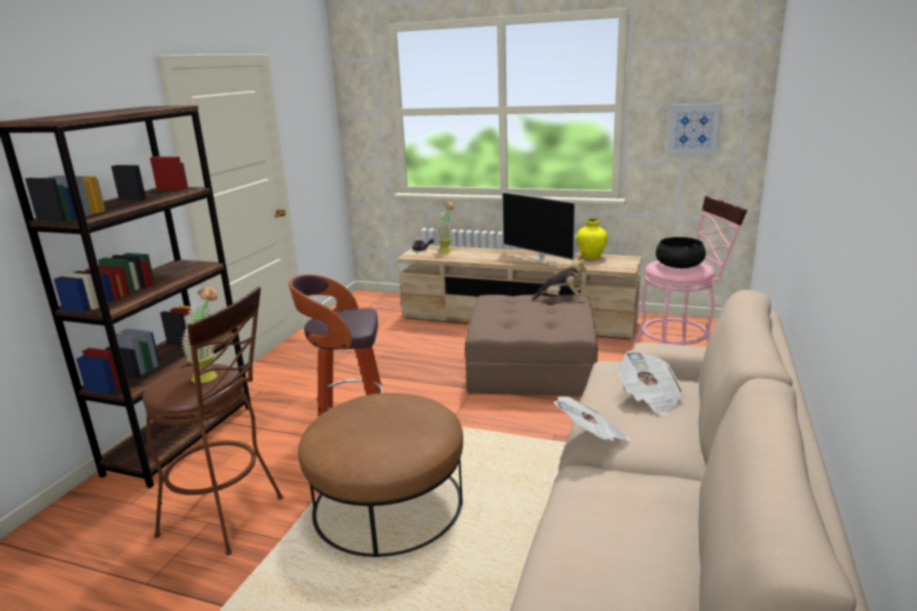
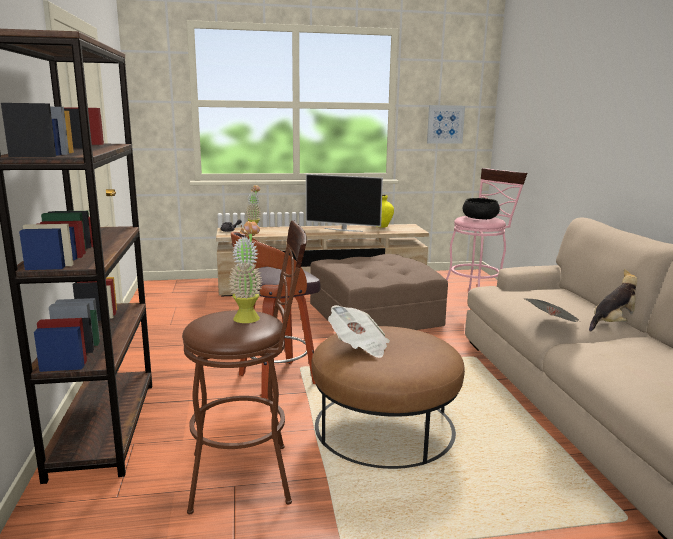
camera: 30 degrees left, 5 degrees down
(560, 298) = (382, 256): plush toy -> plush toy (613, 324)
(649, 398) = (550, 299): newspaper -> newspaper (359, 346)

